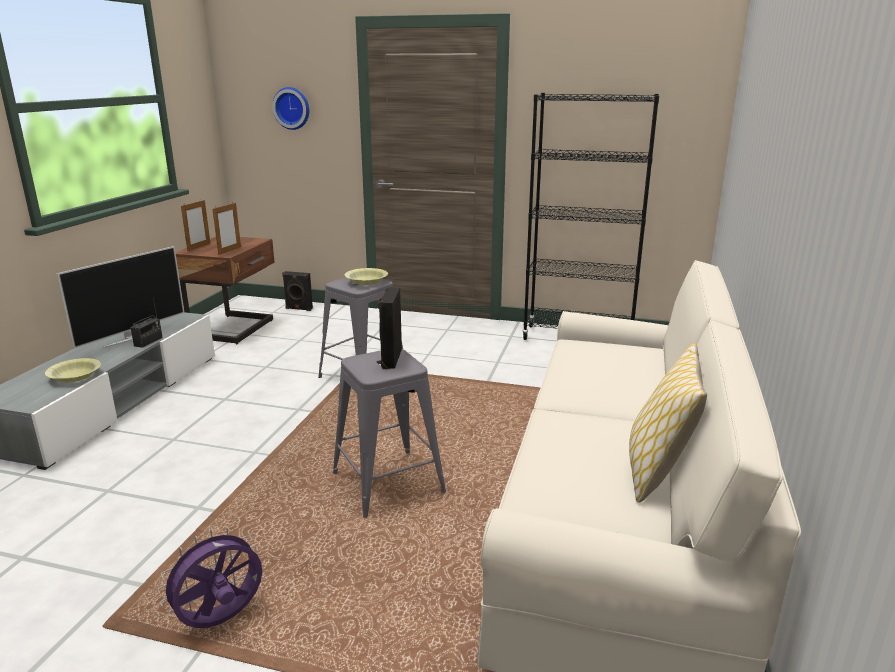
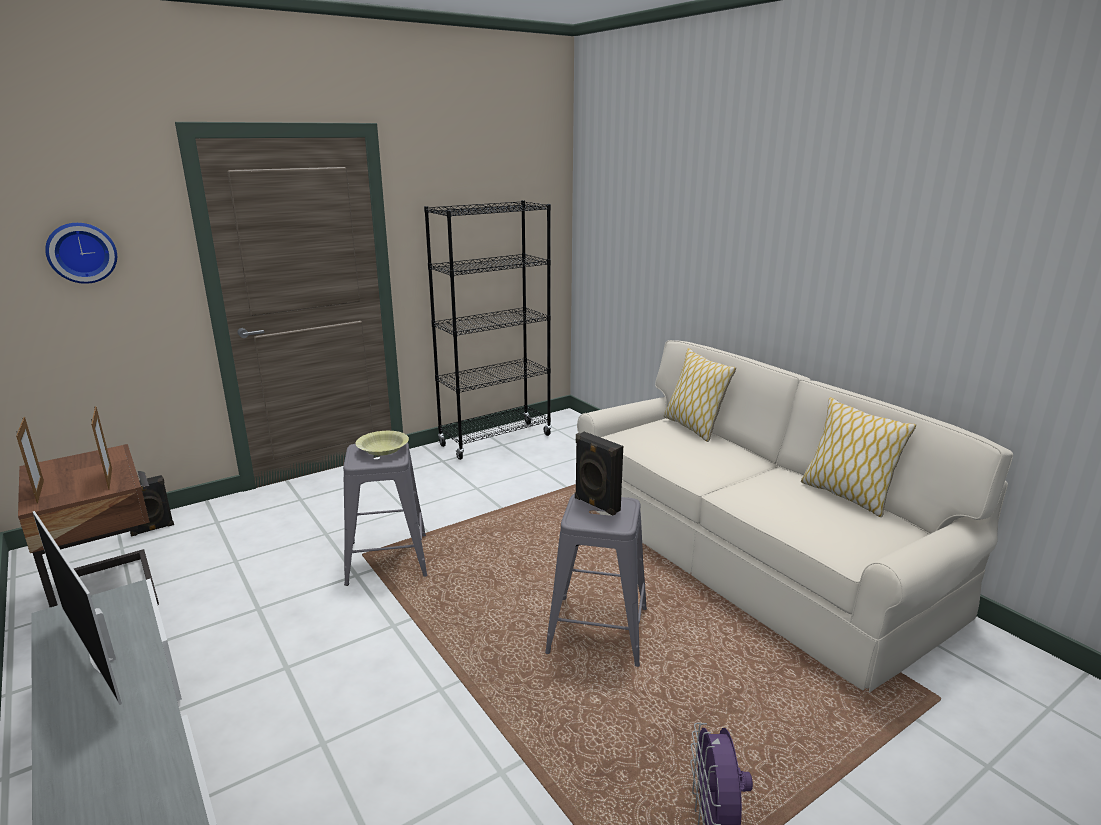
camera: 50 degrees left, 0 degrees up
(75, 376) = (150, 750): yellow bowl -> none
(131, 338) = (103, 661): television -> television turned 150 degrees clockwise
(148, 341) = (146, 650): radio -> none
(656, 361) = (693, 427): none -> pillow

